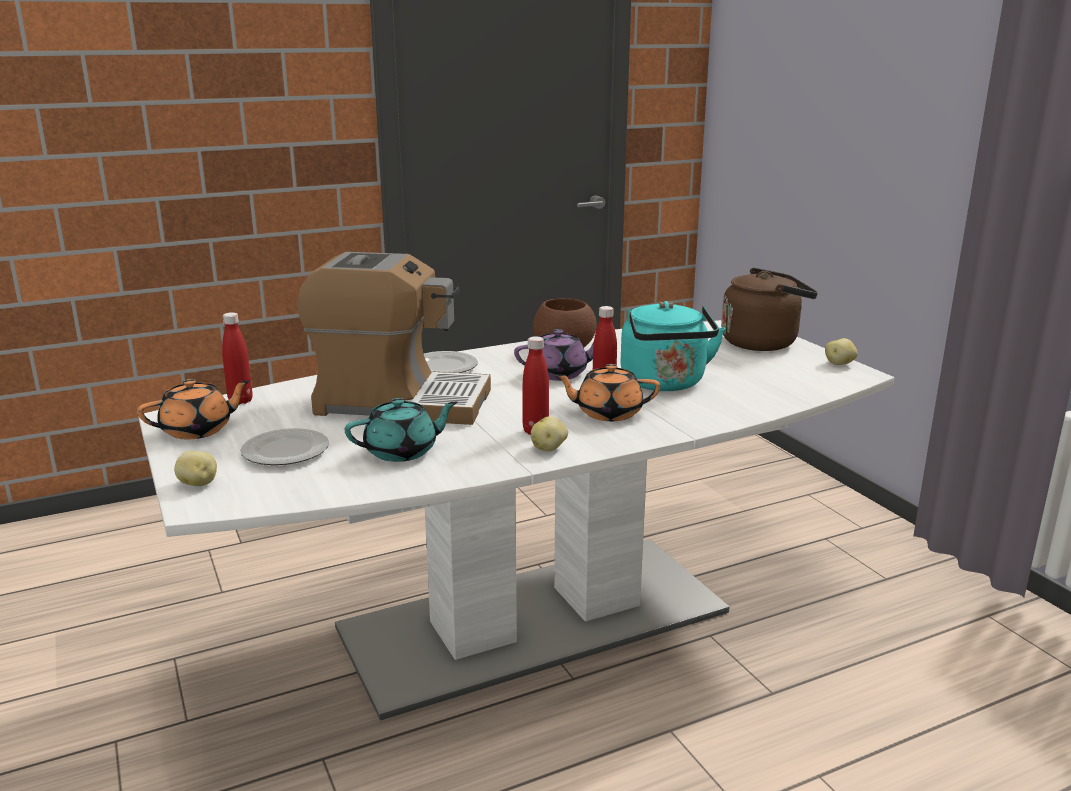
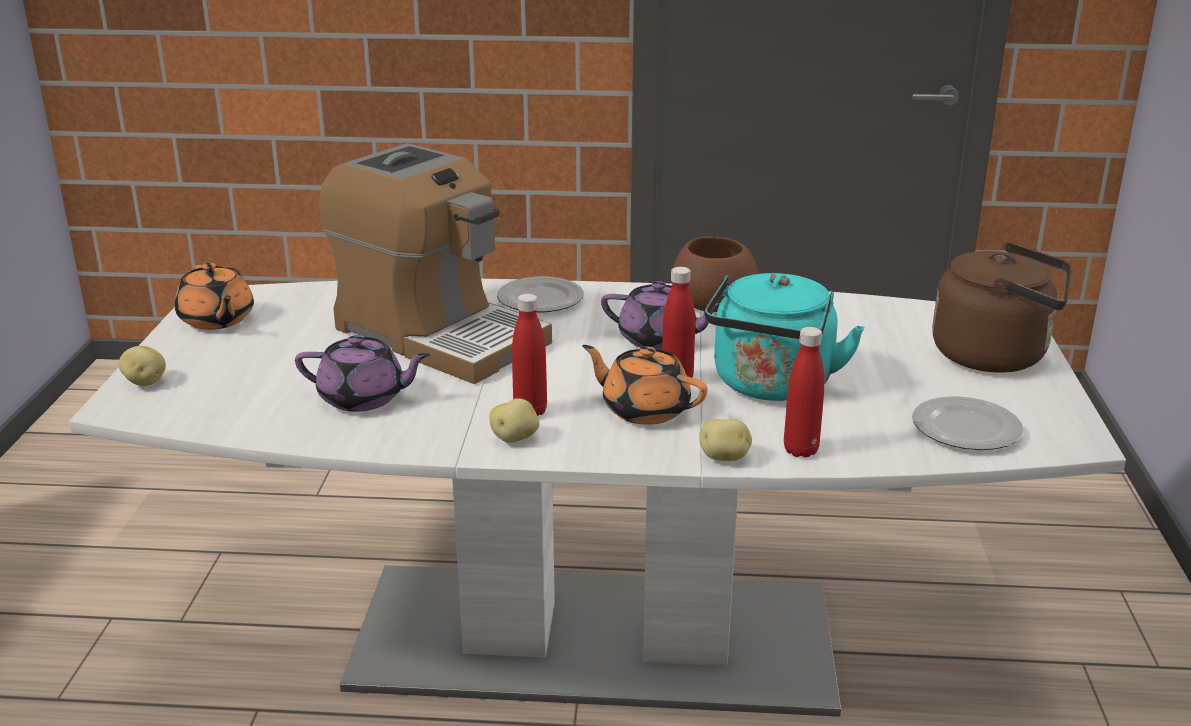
camera: 30 degrees right, 5 degrees up
(198, 430) = (217, 320): orange teapot -> orange teapot turned 60 degrees clockwise
(240, 401) = (293, 294): red bottle -> red bottle (800, 450)
(285, 451) = (258, 367): plate -> plate (965, 429)
(402, 451) = (363, 398): turquoise teapot -> purple teapot
(839, 364) = (1066, 417): potato -> potato (725, 458)

